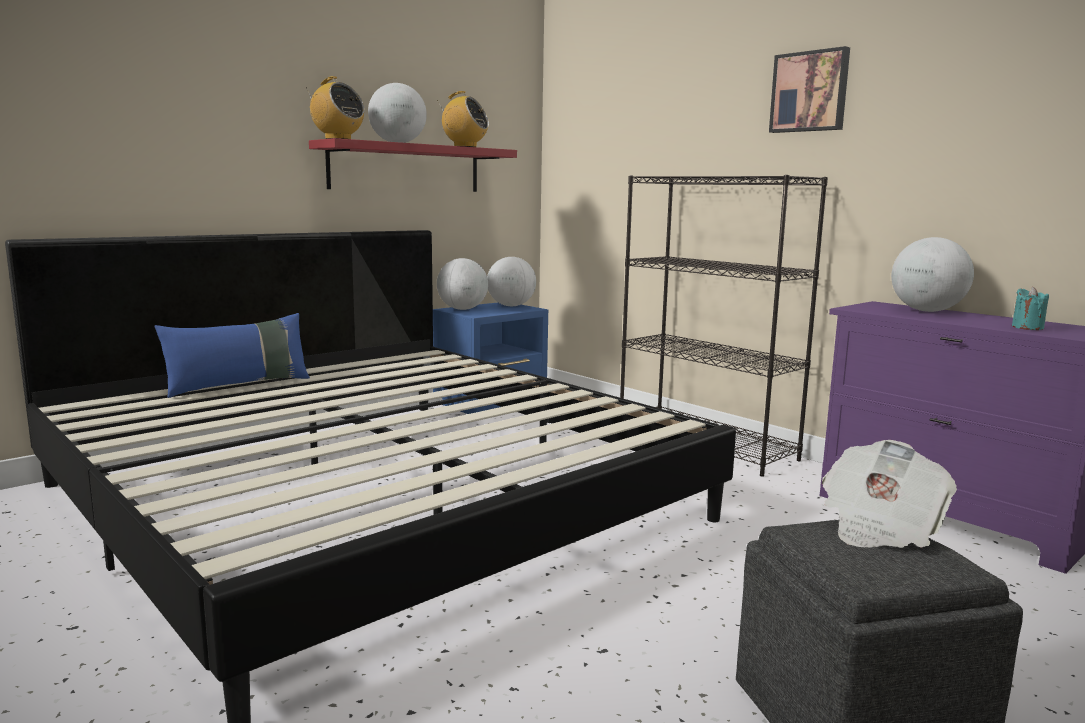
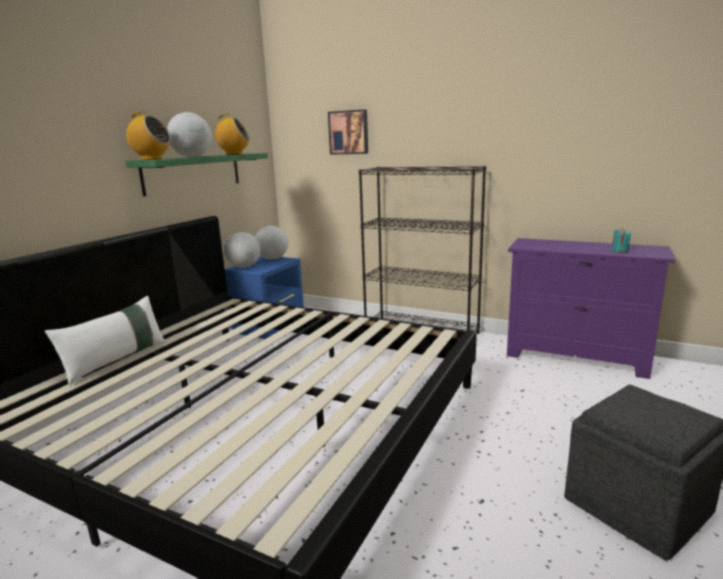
camera: 20 degrees left, 5 degrees up
(239, 385) = (116, 360): blue pillow -> white pillow
(406, 168) = (193, 173): red shelf -> green shelf
(810, 92) = (469, 112): picture -> picture (349, 132)
(879, 526) = (637, 396): newspaper -> none
(926, 311) = (556, 243): globe -> none

